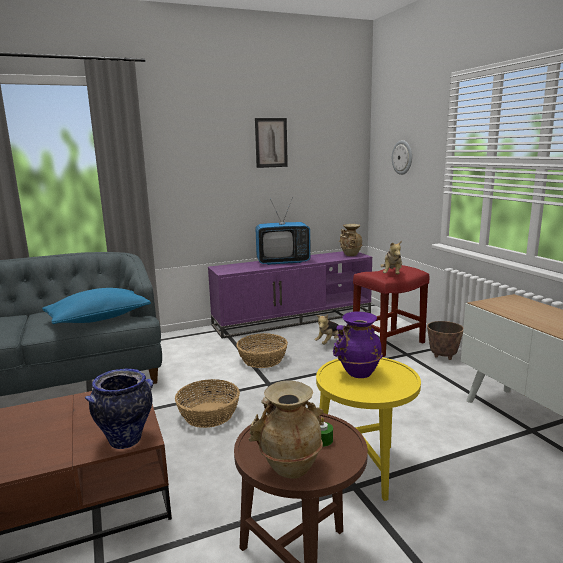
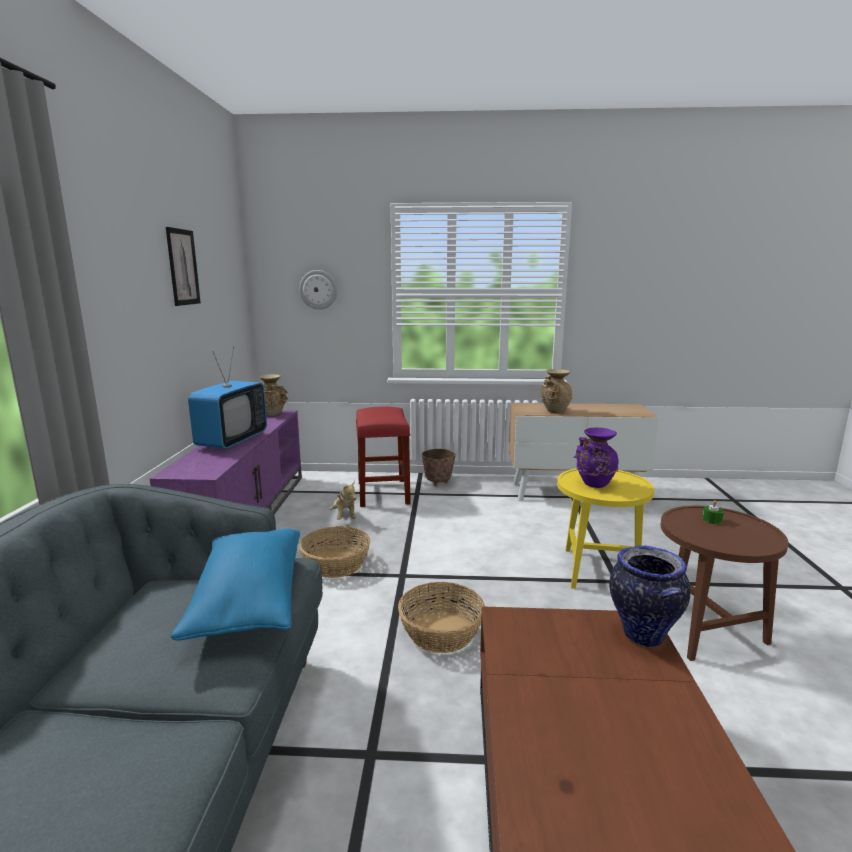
camera: 65 degrees left, 0 degrees up
(289, 467) = (757, 537): beige vase -> beige vase (554, 411)
(392, 274) = (391, 416): plush toy -> none

